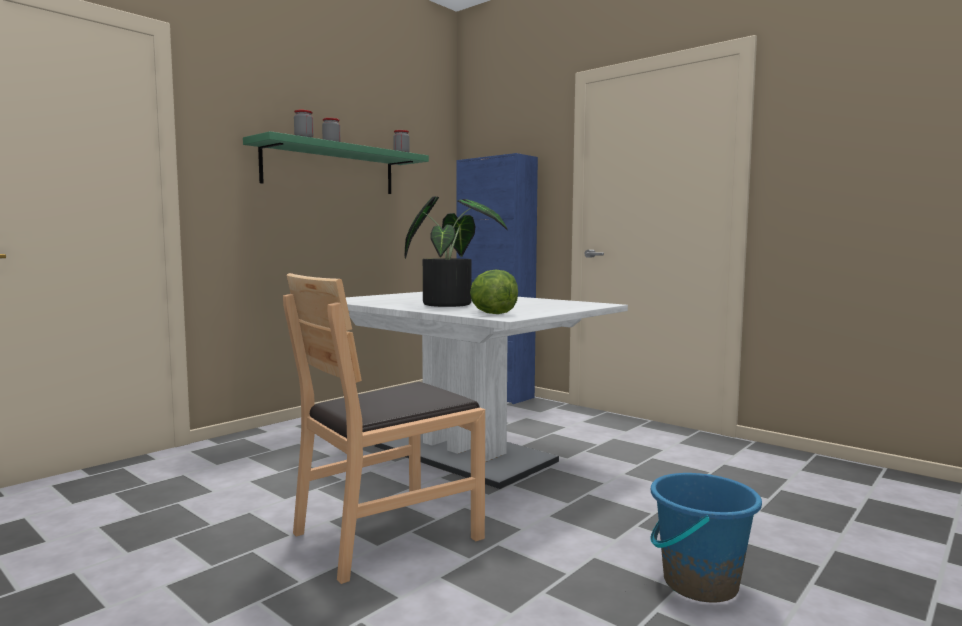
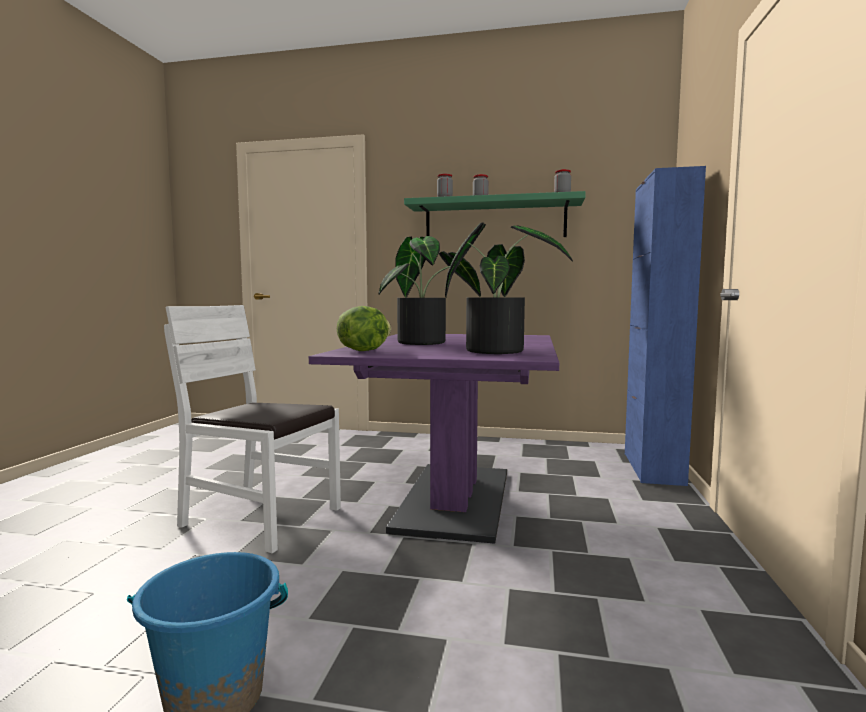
camera: 60 degrees right, 0 degrees up
(387, 534) = (261, 518): brown chair -> white chair
(463, 454) = (455, 499): white dining table -> purple dining table
(548, 303) = (499, 351): none -> potted plant

